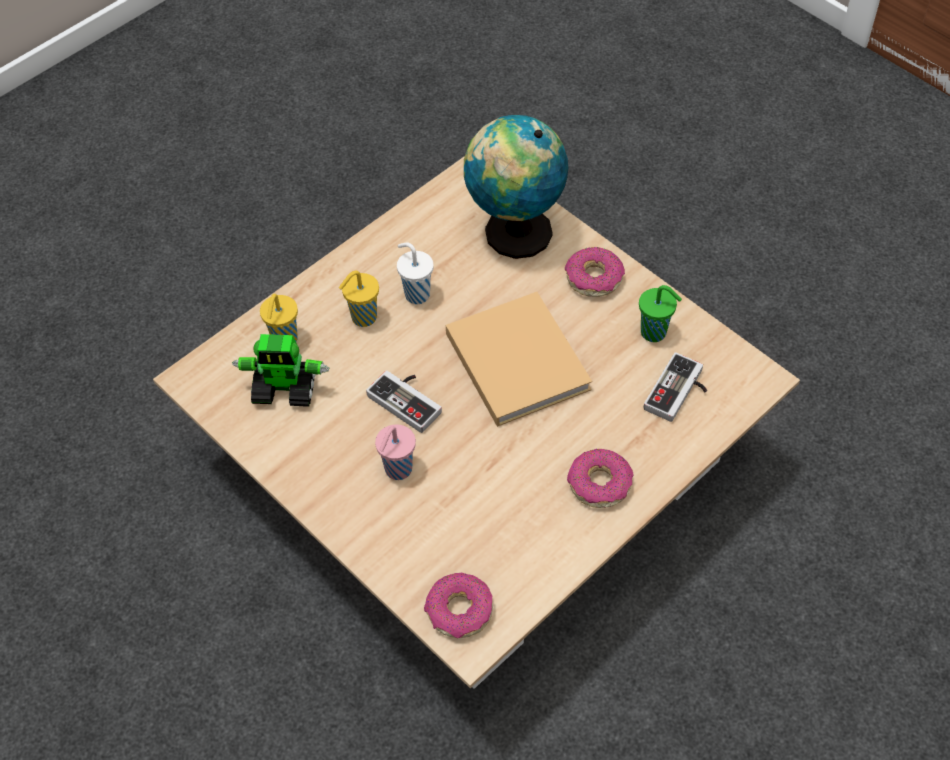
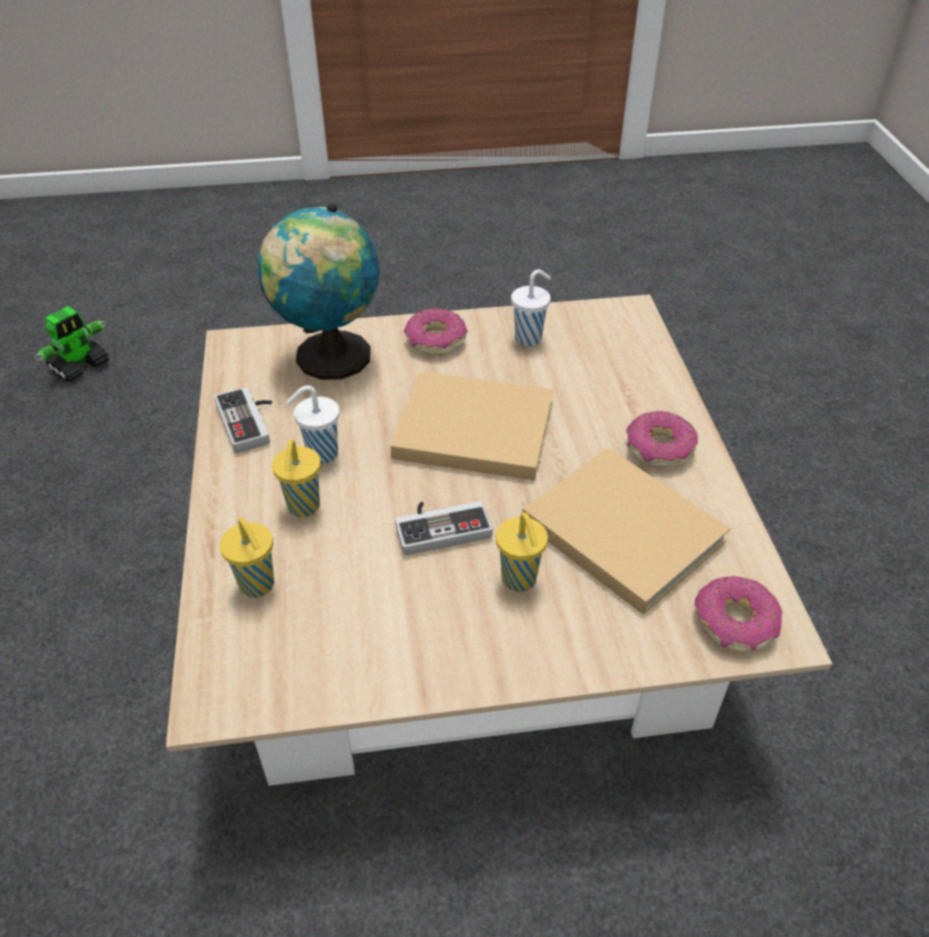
camera: 55 degrees left, 10 degrees down
(285, 389) = (322, 619): toy robot -> toy robot (80, 366)
(397, 470) = (520, 581): pink cup -> yellow cup
(492, 500) = (618, 528): none -> beige book
(655, 333) = (529, 338): green cup -> white cup
(679, 393) = (604, 356): game controller -> game controller (251, 421)

